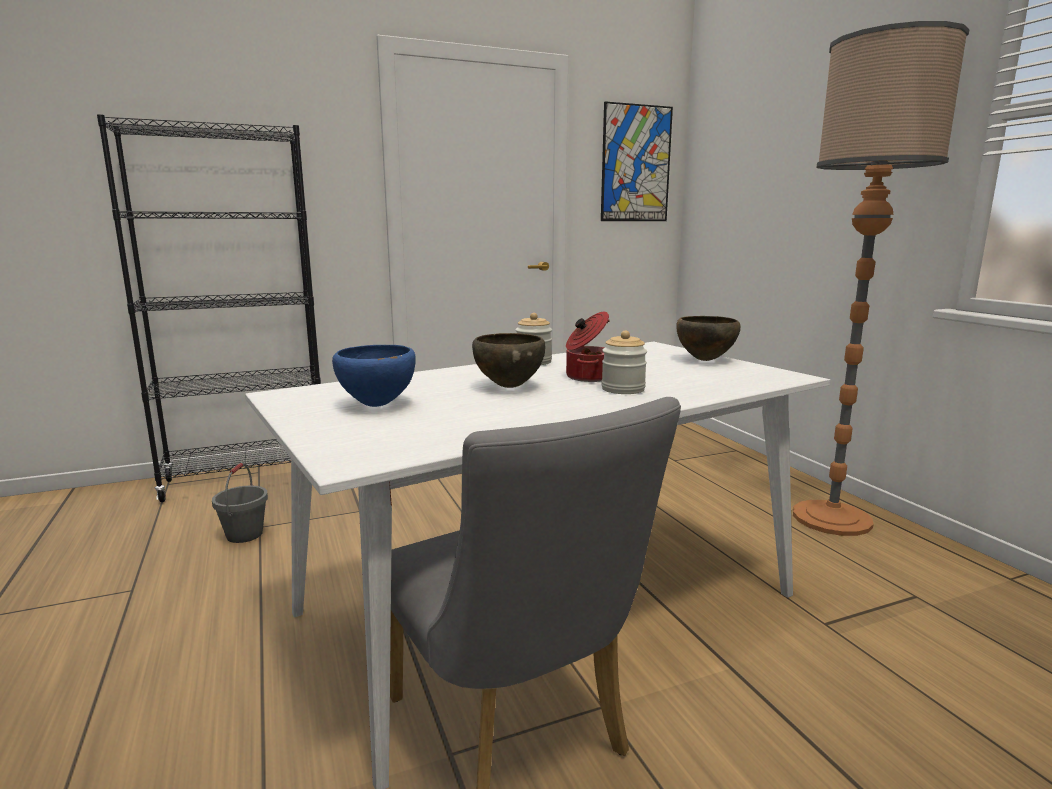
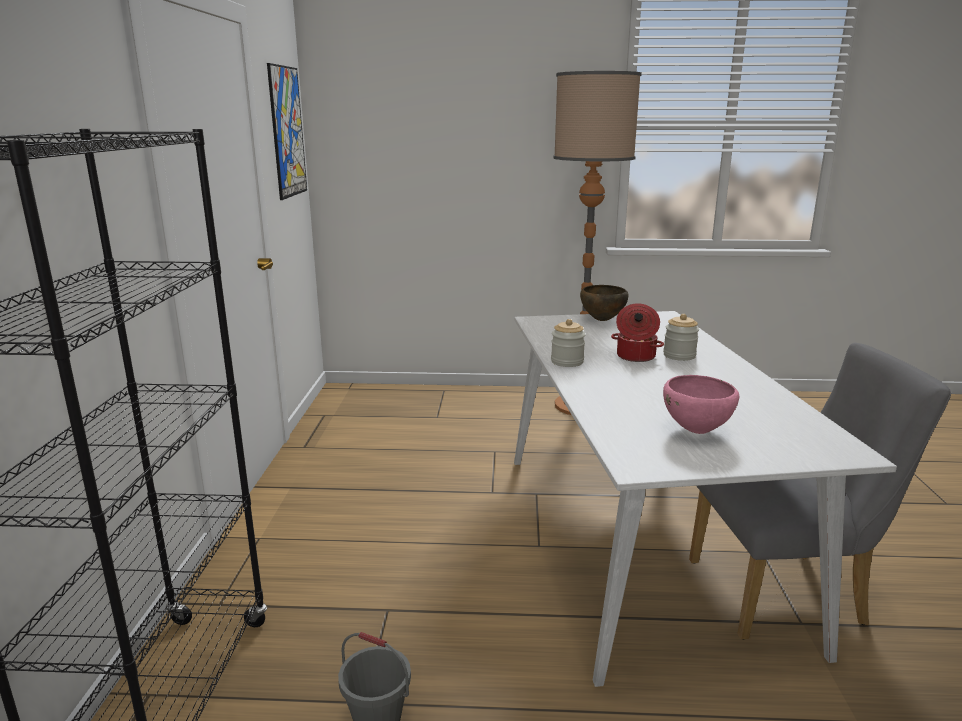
camera: 65 degrees left, 5 degrees up
(377, 405) = (696, 431): blue bowl -> pink bowl
(509, 387) = (654, 382): brown bowl -> none

